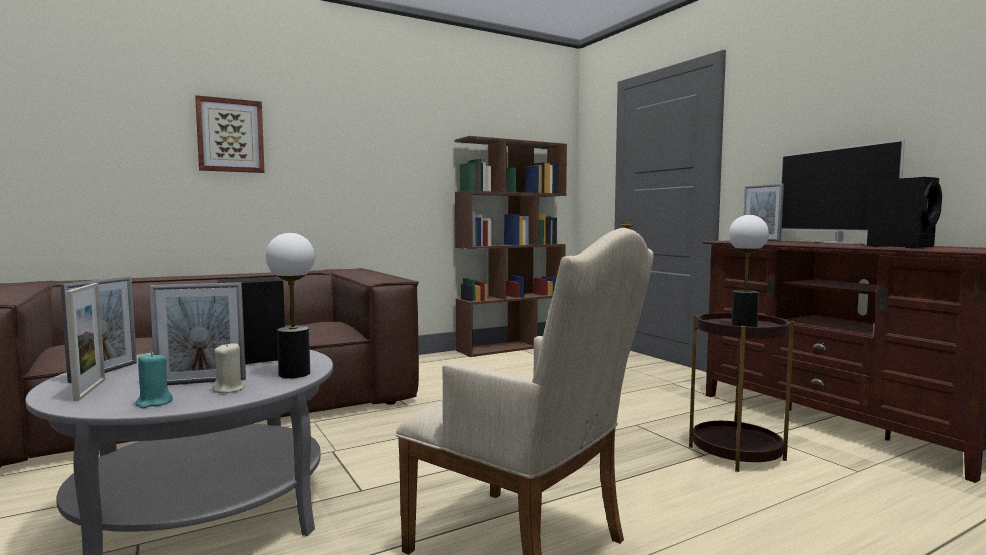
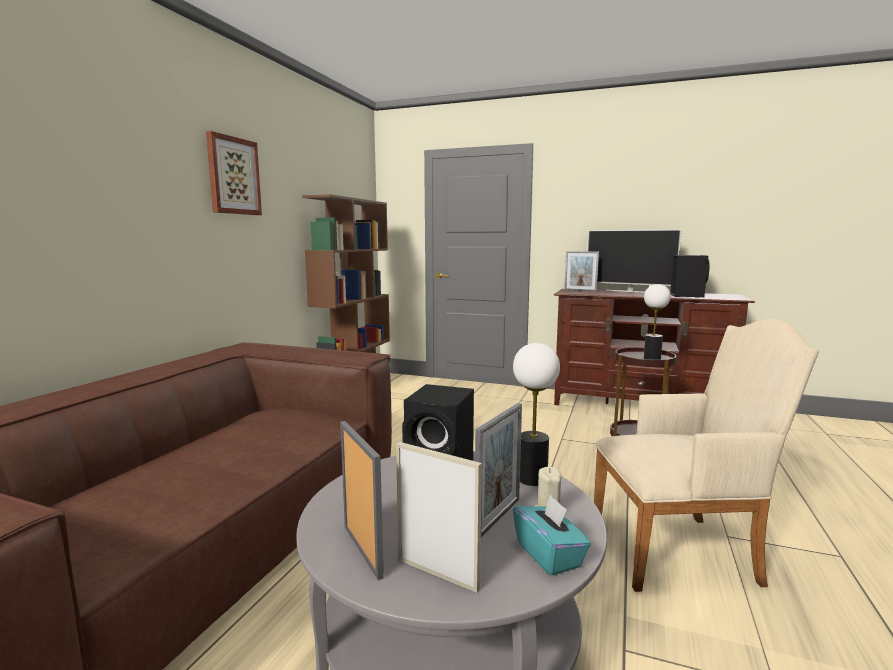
camera: 40 degrees left, 5 degrees up
(154, 403) = (549, 555): turquoise candle -> turquoise tissue box
(230, 135) = (87, 185): picture -> picture (233, 176)

